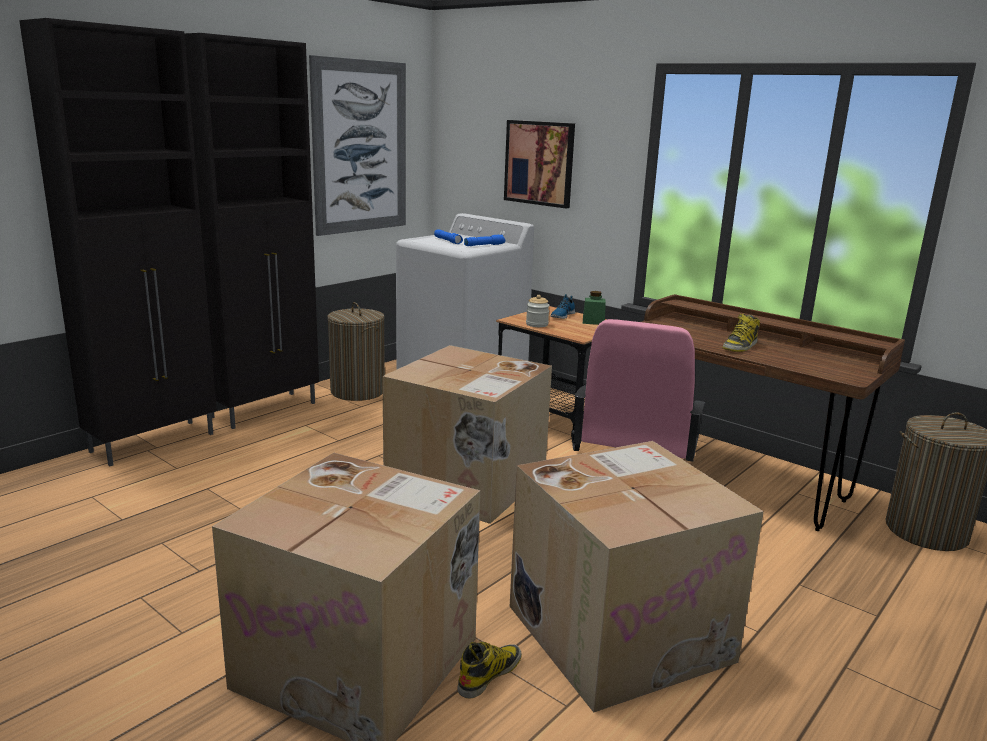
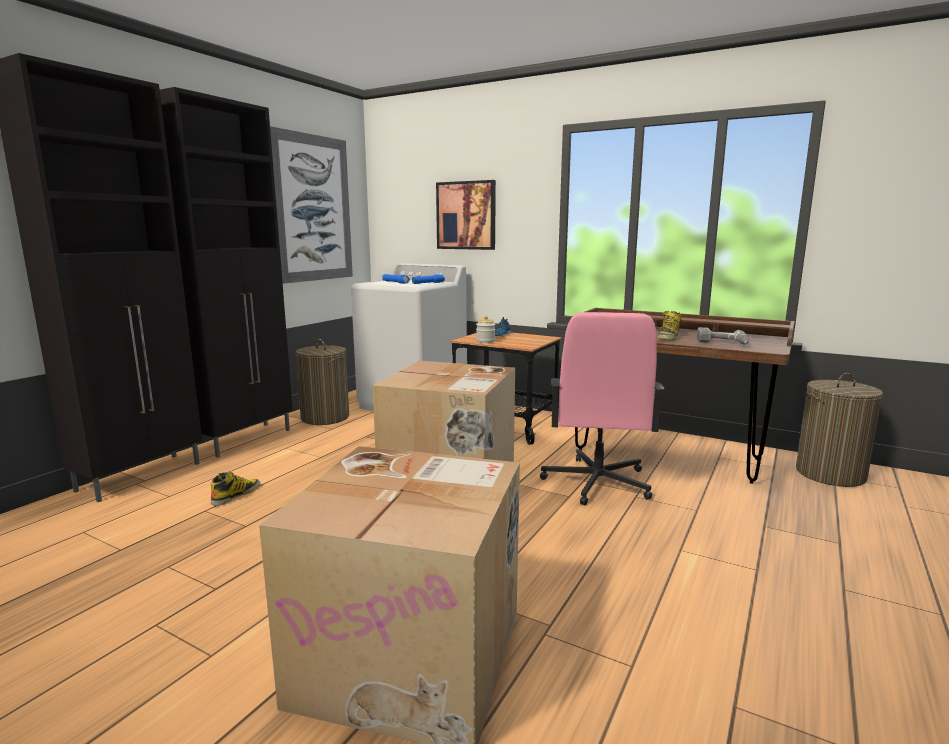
camera: 10 degrees left, 5 degrees down
(489, 674) = (545, 647): boot -> boot (236, 495)
(593, 322) = (529, 337): green jar -> none
(619, 631) = (642, 587): cardboard box -> none
(799, 361) = (722, 343): none -> power drill

